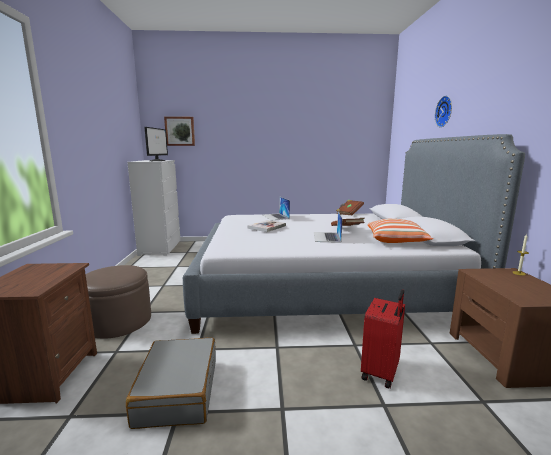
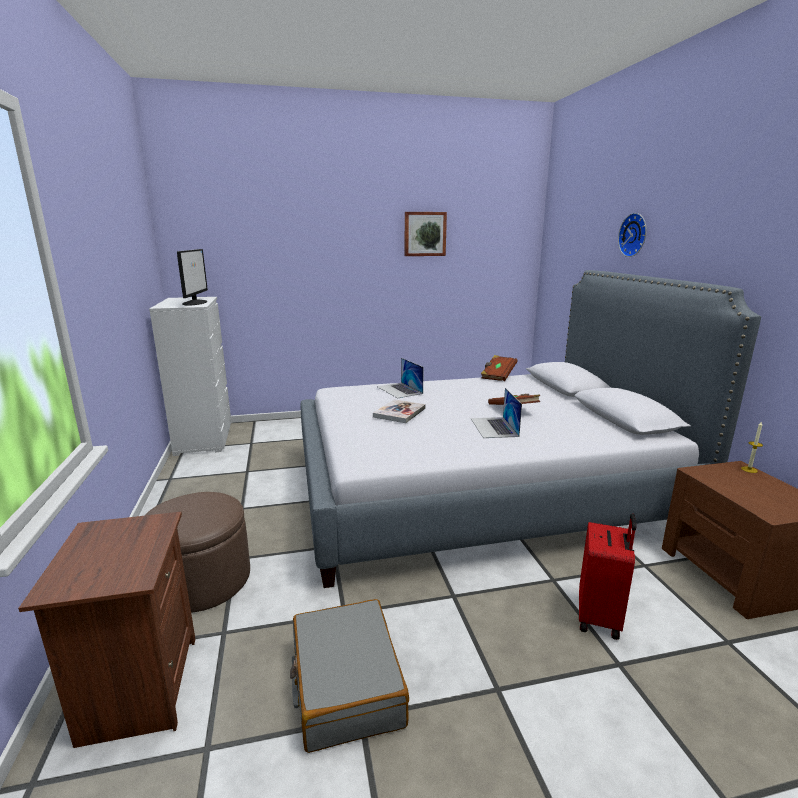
camera: 10 degrees left, 5 degrees up
(180, 131) = (223, 250): picture -> picture (424, 234)
(396, 241) = (589, 428): pillow -> none

